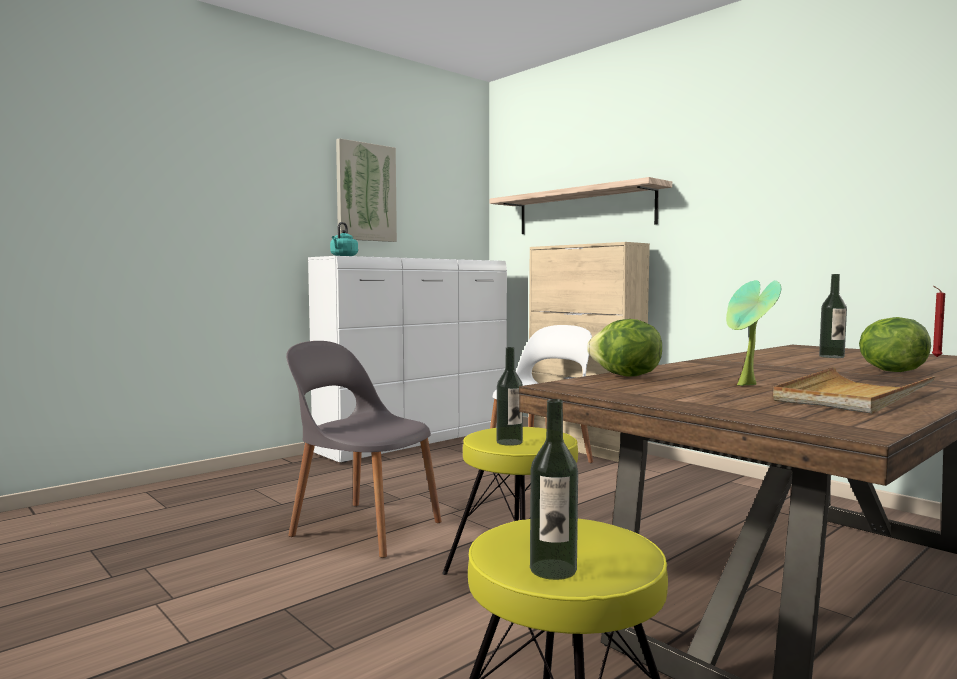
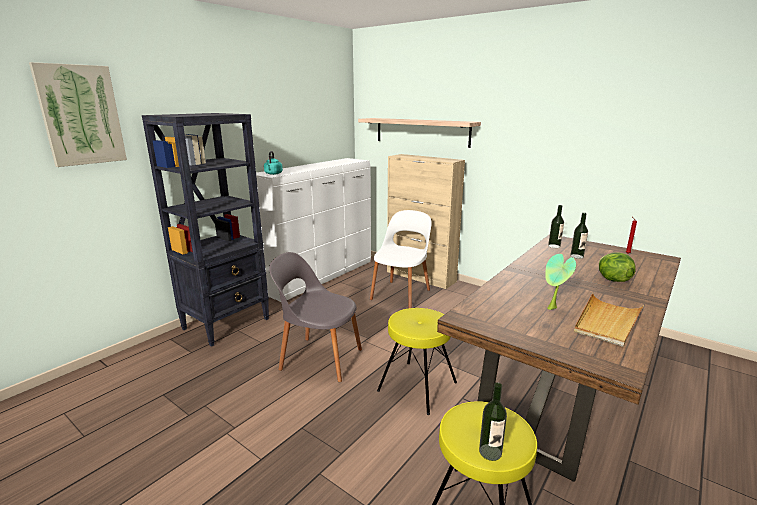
camera: 10 degrees left, 15 degrees up
(242, 481) = (227, 323): none -> black bookcase
(365, 192) = (279, 122): picture -> picture (81, 115)
(509, 442) = (417, 328): bottle -> bottle (554, 246)
(625, 376) = (486, 299): lettuce -> none

